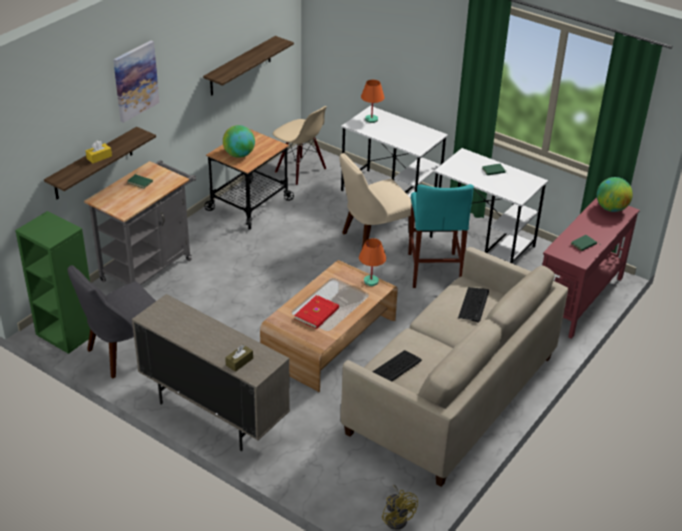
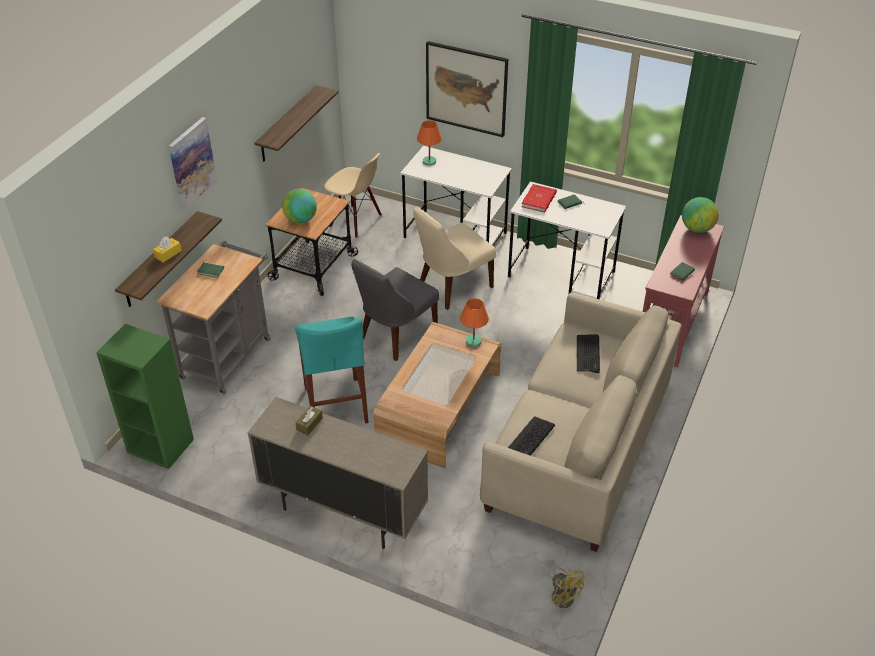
camera: 10 degrees left, 5 degrees up
(124, 352) = (229, 457): grey chair -> grey chair (395, 335)
(239, 362) = (377, 464): brown tissue box -> brown tissue box (309, 424)
(317, 314) = (429, 387): red book -> red book (539, 200)
(412, 53) = (466, 88): none -> picture
(434, 270) = (522, 312): turquoise stool -> turquoise stool (335, 404)

